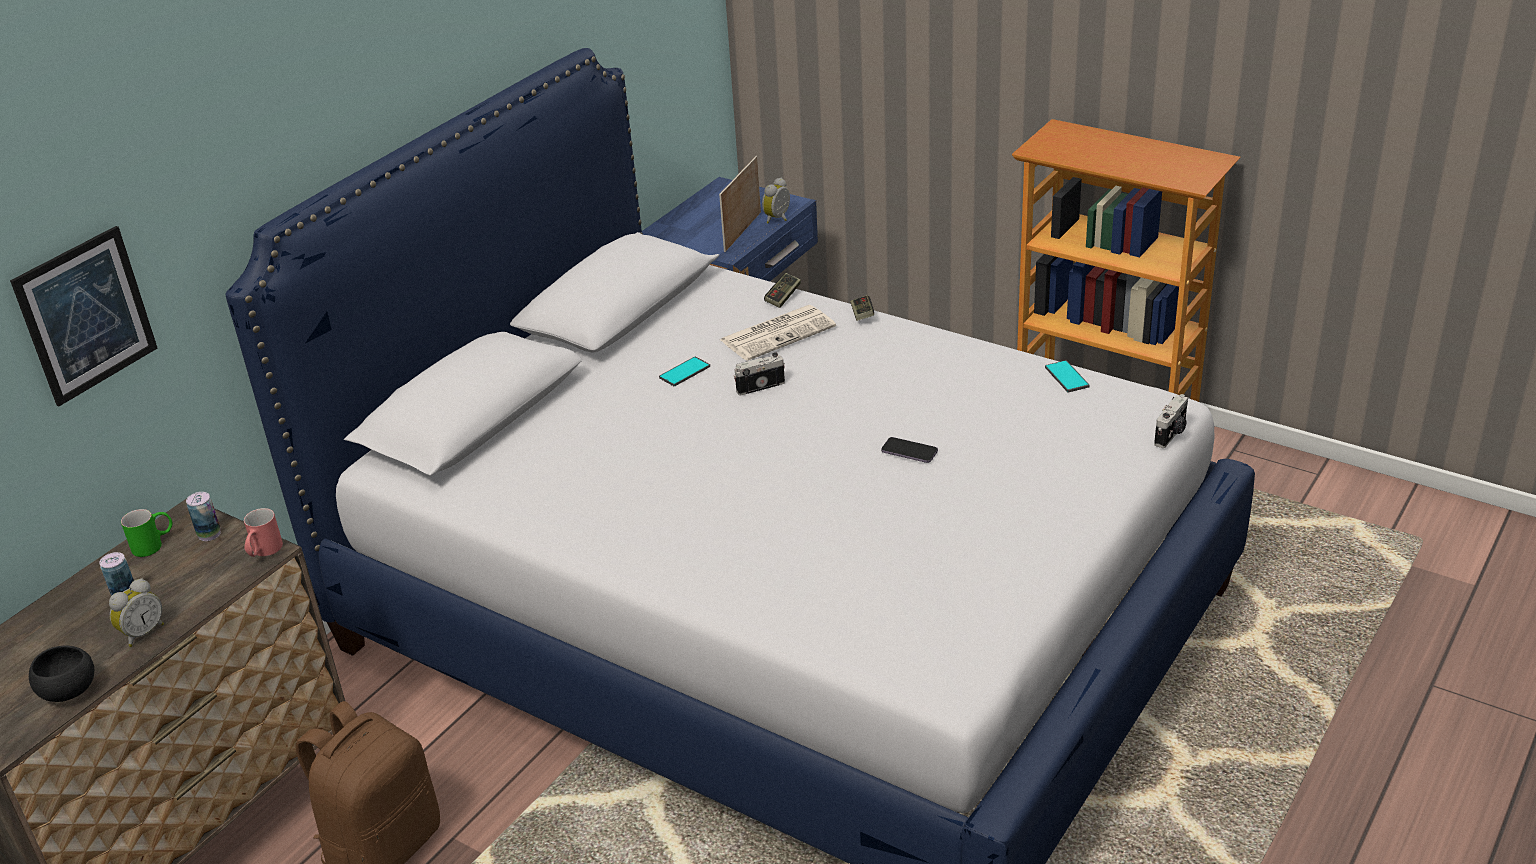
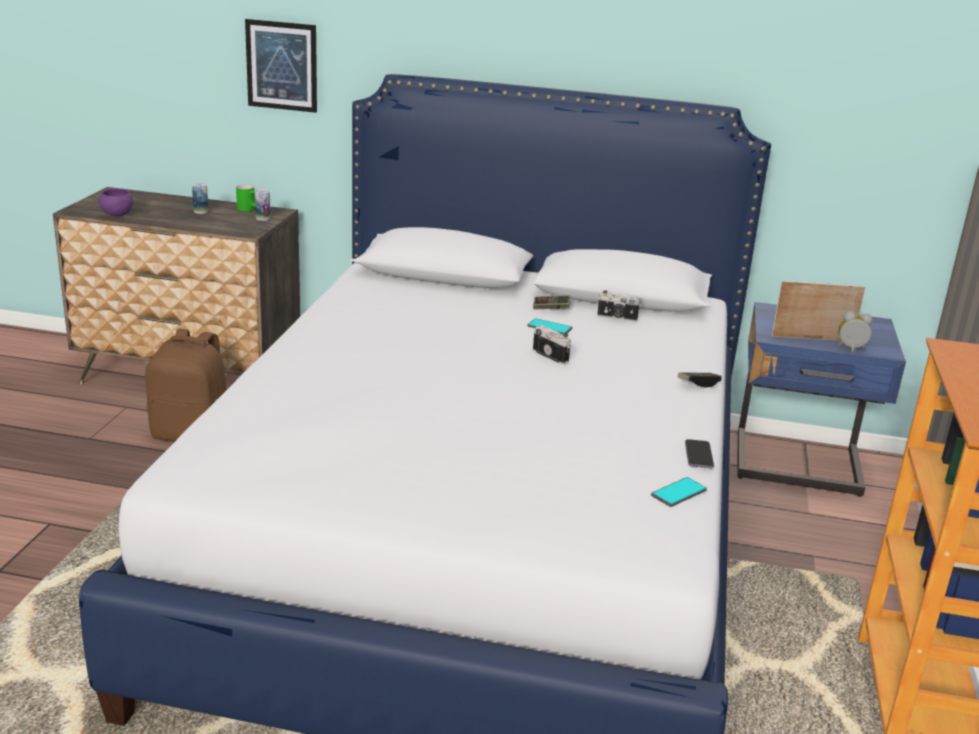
camera: 65 degrees right, 10 degrees down
(69, 692) = (117, 214): black bowl -> purple bowl
(142, 633) = (168, 220): alarm clock -> none
(264, 552) = (249, 232): red mug -> none
(778, 333) = (636, 353): newspaper -> none
(783, 297) = (694, 349): game controller -> game controller (551, 308)
(909, 451) = (496, 426): phone -> phone (698, 455)
(1171, 434) = (620, 565): camera -> camera (617, 318)

